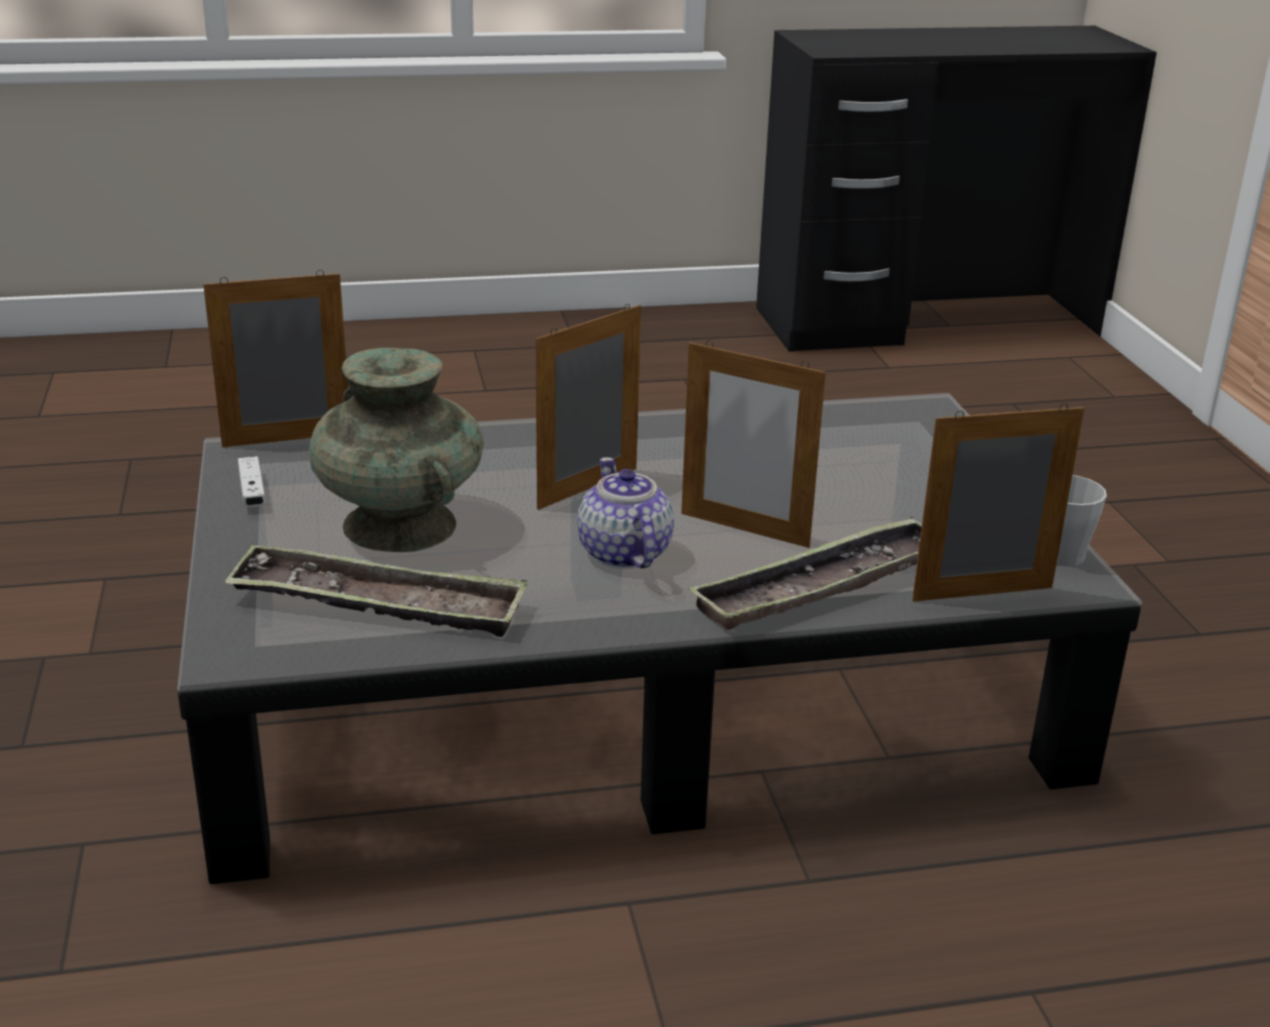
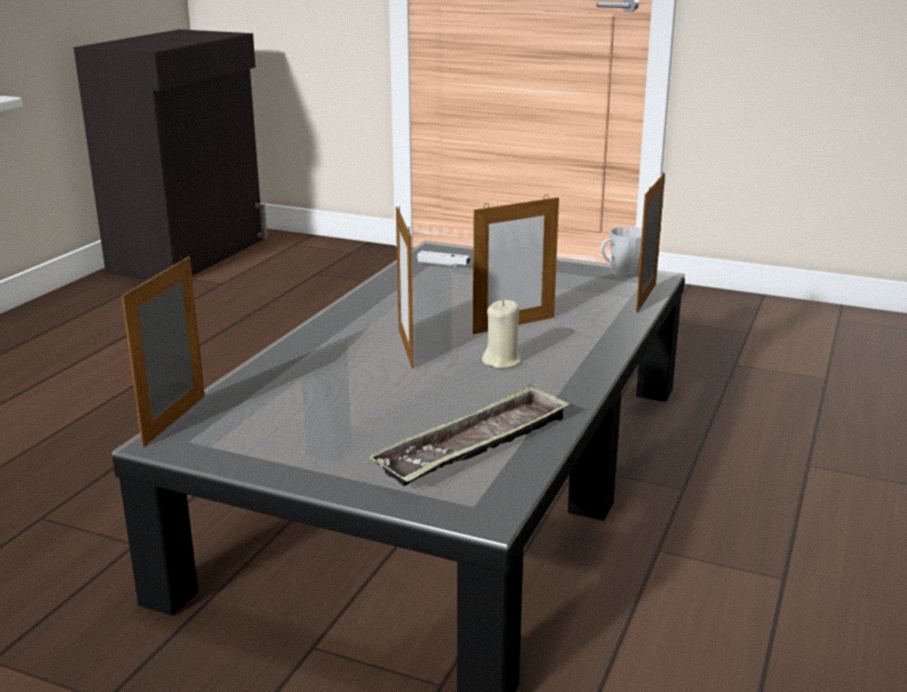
camera: 55 degrees left, 5 degrees down
(252, 492) = (242, 452): white game controller -> white game controller (443, 265)
(399, 525) = (372, 413): turquoise vase -> none
(623, 554) = (502, 361): teapot -> beige candle
(822, 586) = (598, 326): tray -> none
(928, 321) = (191, 255): black desk -> black cabinet

